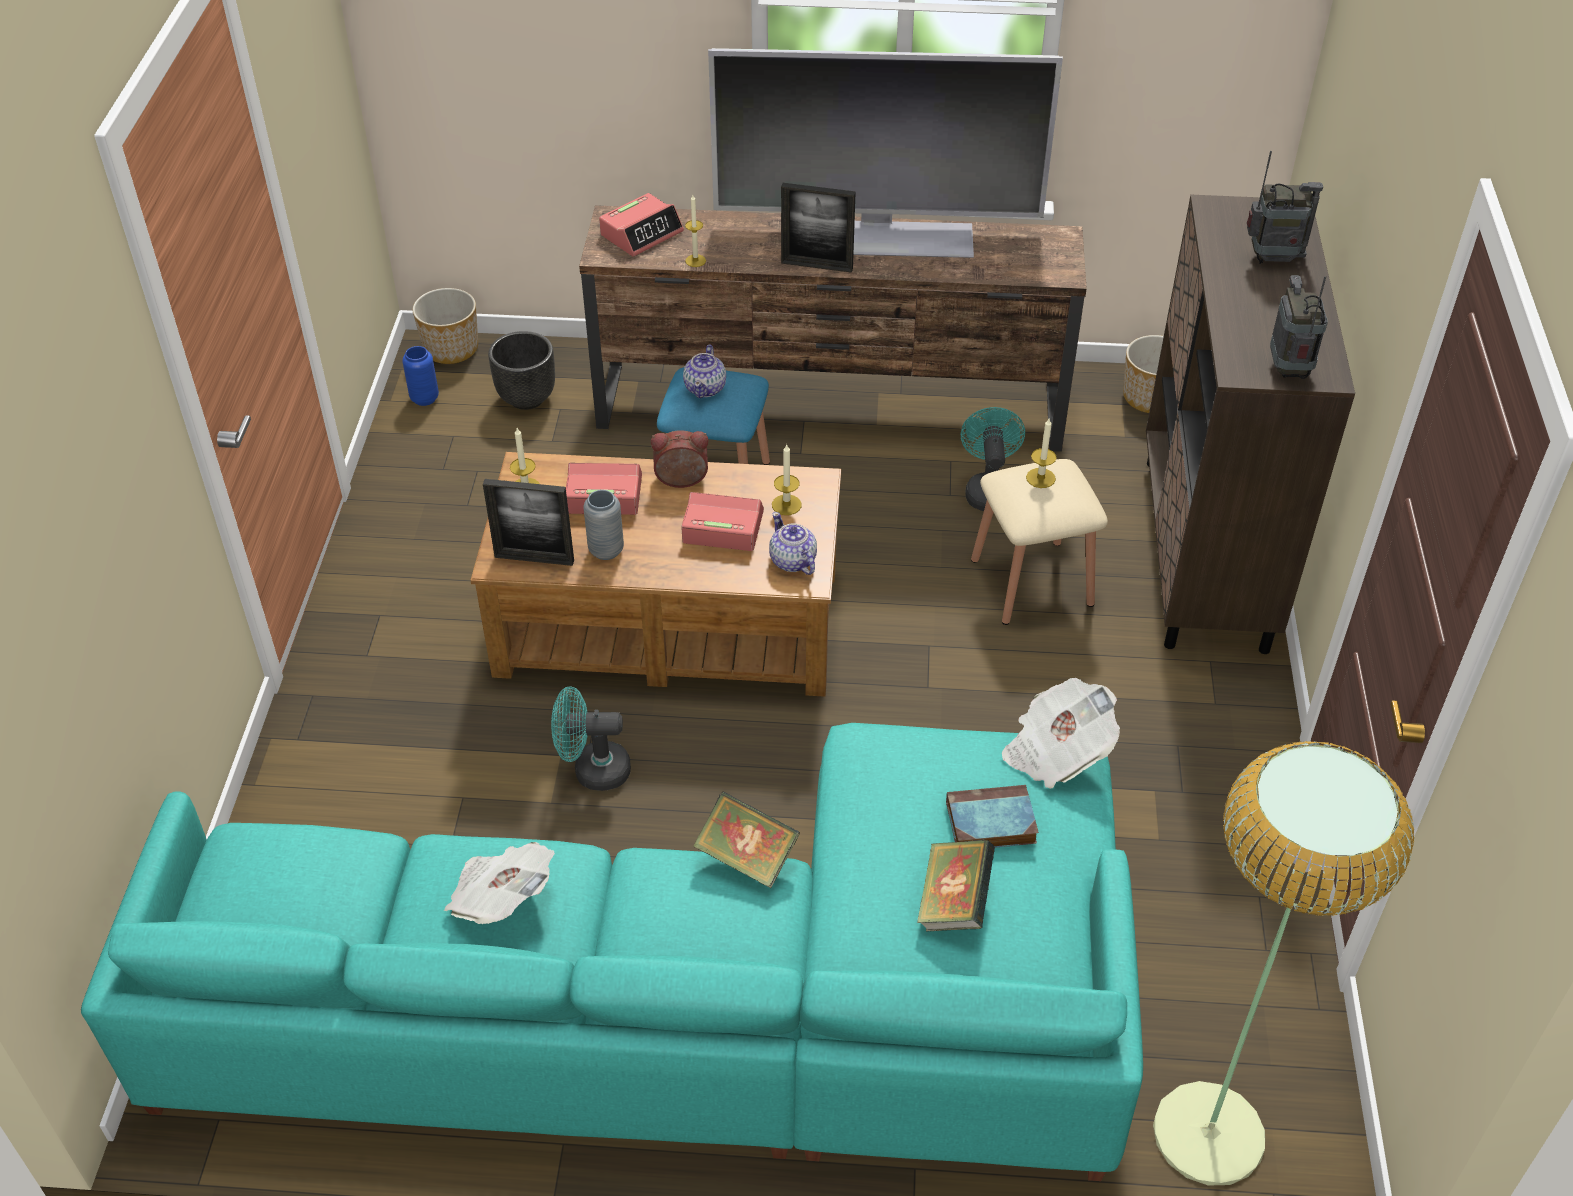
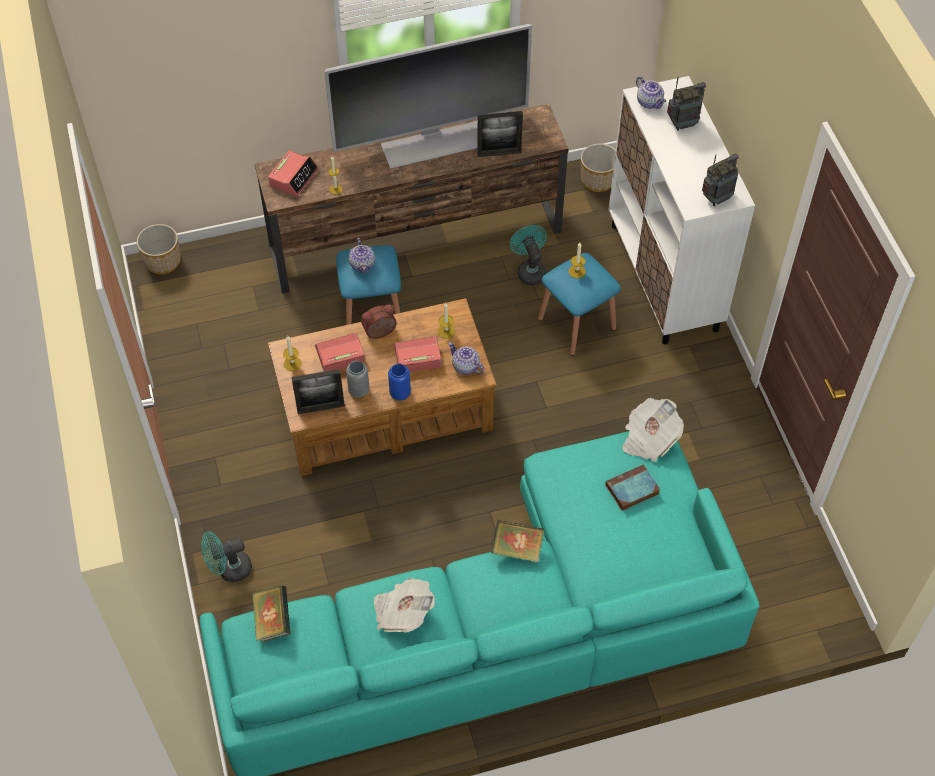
camera: 20 degrees left, 10 degrees up
(424, 398) = (165, 302): blue vase -> blue vase (400, 393)
(527, 398) = (228, 284): black planter -> none
(592, 770) = (385, 514): turquoise fan -> turquoise fan (229, 570)
(817, 265) = (408, 173): picture frame -> picture frame (499, 153)
(954, 902) = (631, 540): book -> book (273, 621)
(1031, 582) = (577, 324): beige stool -> blue stool
(1205, 553) = (664, 277): brown cabinet -> white cabinet
(1208, 1134) = (777, 610): floor lamp -> none
(1228, 220) = (650, 102): none -> teapot
(1289, 369) = (717, 199): radio -> radio turned 75 degrees clockwise

